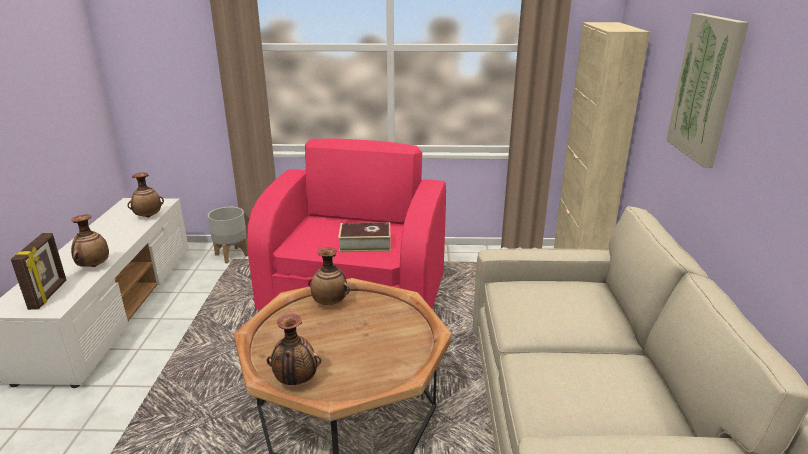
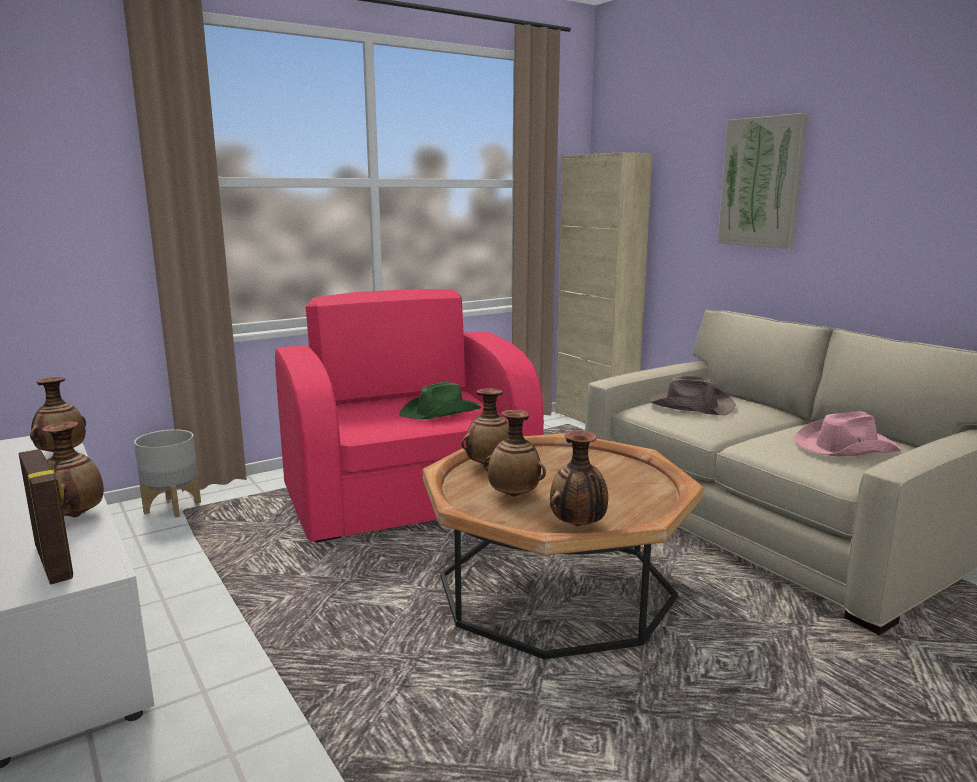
camera: 35 degrees left, 10 degrees down
(303, 336) = (514, 495): none -> vase
(365, 243) = (441, 412): book -> green hat
(544, 297) = (690, 405): none -> brown hat
(598, 398) = (844, 447): none -> pink hat

